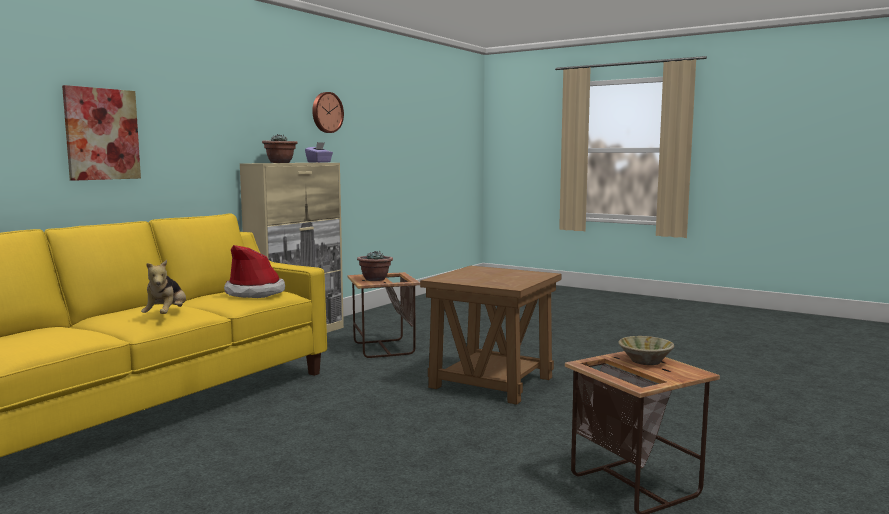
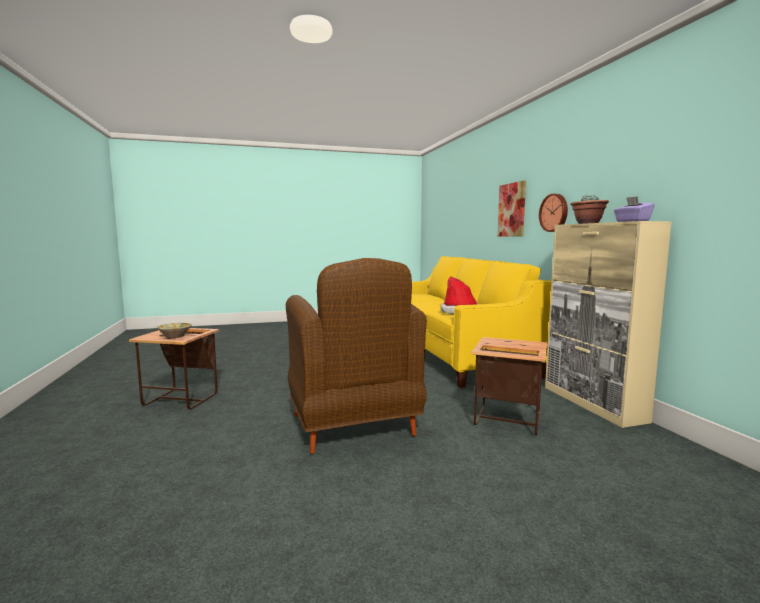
camera: 130 degrees right, 0 degrees up
(166, 315) = (427, 302): plush toy -> none
(326, 112) = (702, 150): wall clock -> wall clock (554, 212)
(375, 279) = (506, 343): potted plant -> none
(492, 382) = (353, 426): brown side table -> brown armchair

